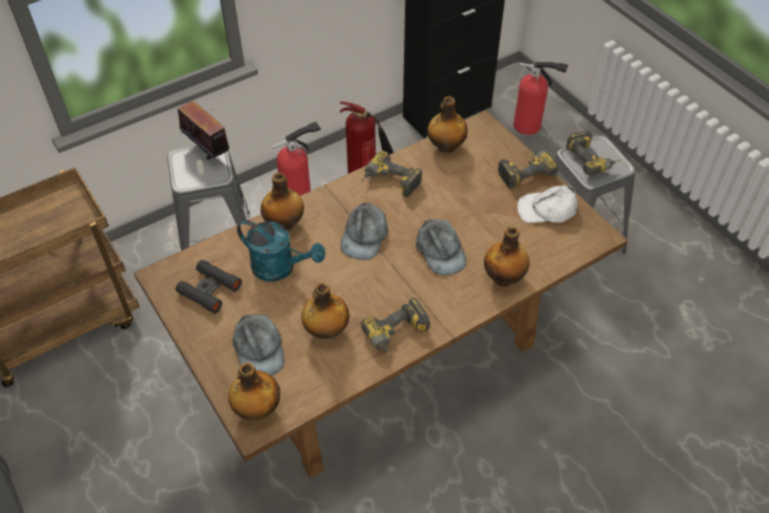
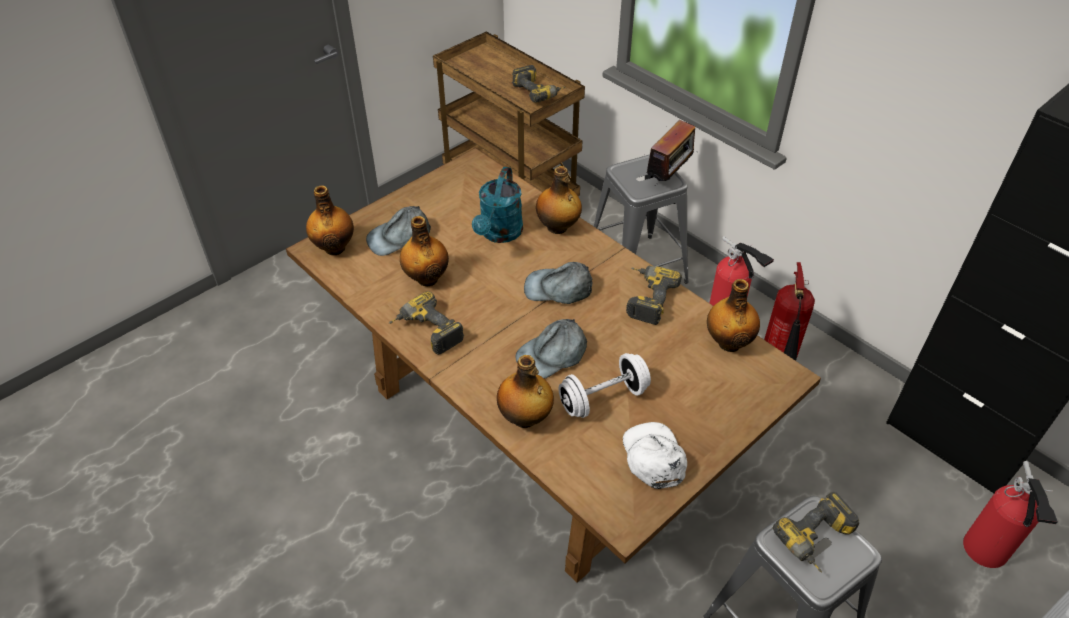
camera: 80 degrees right, 5 degrees down
(209, 290) = (463, 194): black binoculars -> none
(490, 227) = (603, 398): none -> white dumbbell
(524, 170) = (718, 427): power drill -> power drill (539, 92)

